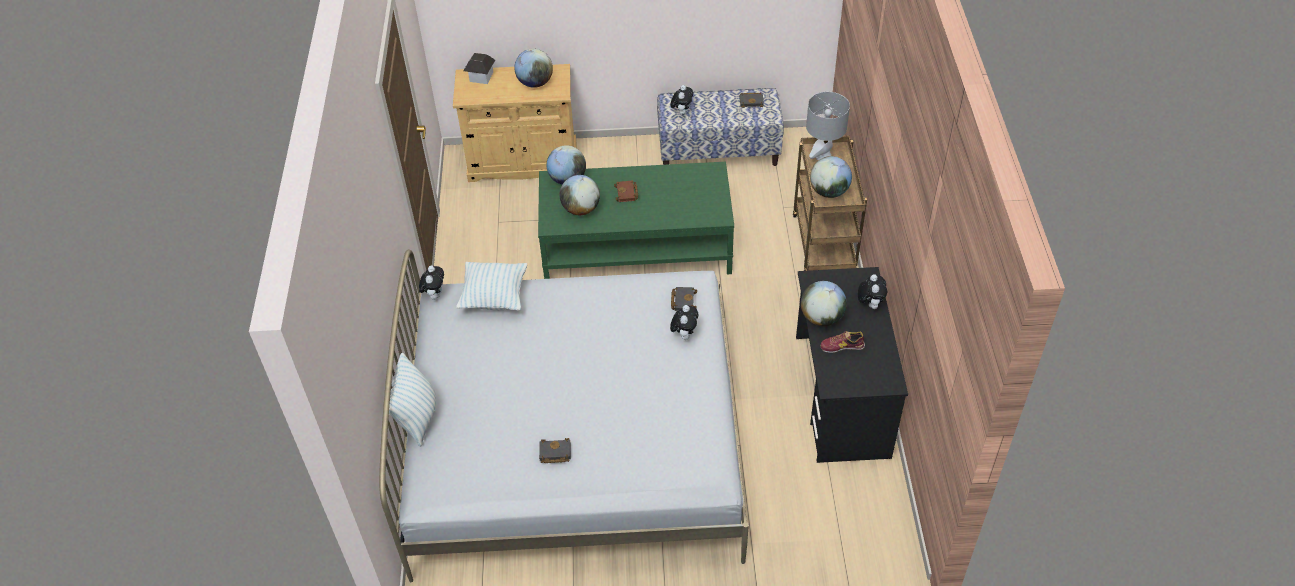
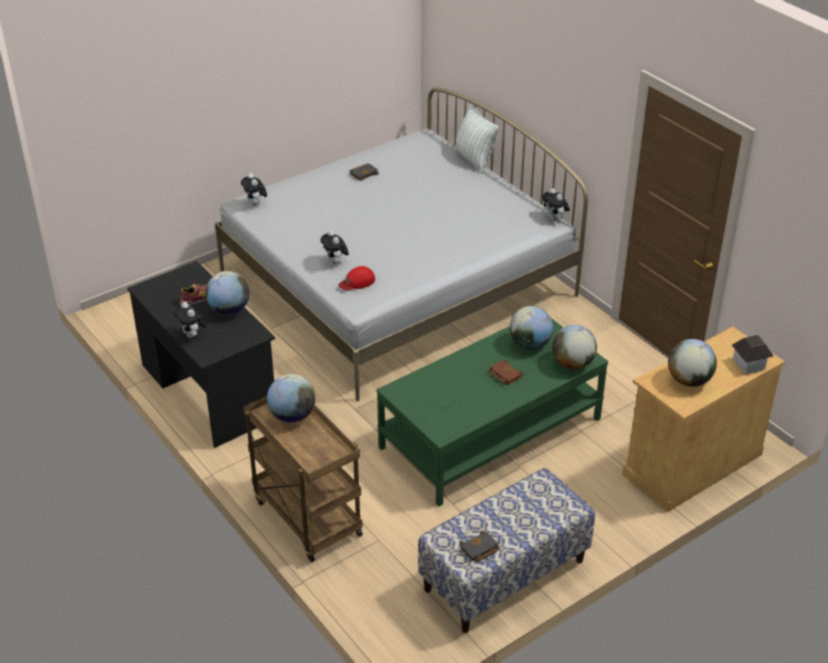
camera: 145 degrees right, 10 degrees down
(494, 297) = (507, 231): pillow -> none
(682, 112) = (544, 498): plush toy -> plush toy (255, 204)
(683, 300) = (357, 282): black book -> red cap
(823, 156) = (324, 451): grey table lamp -> none

